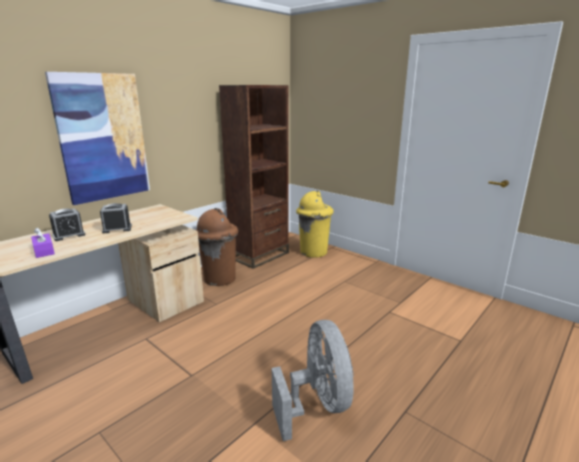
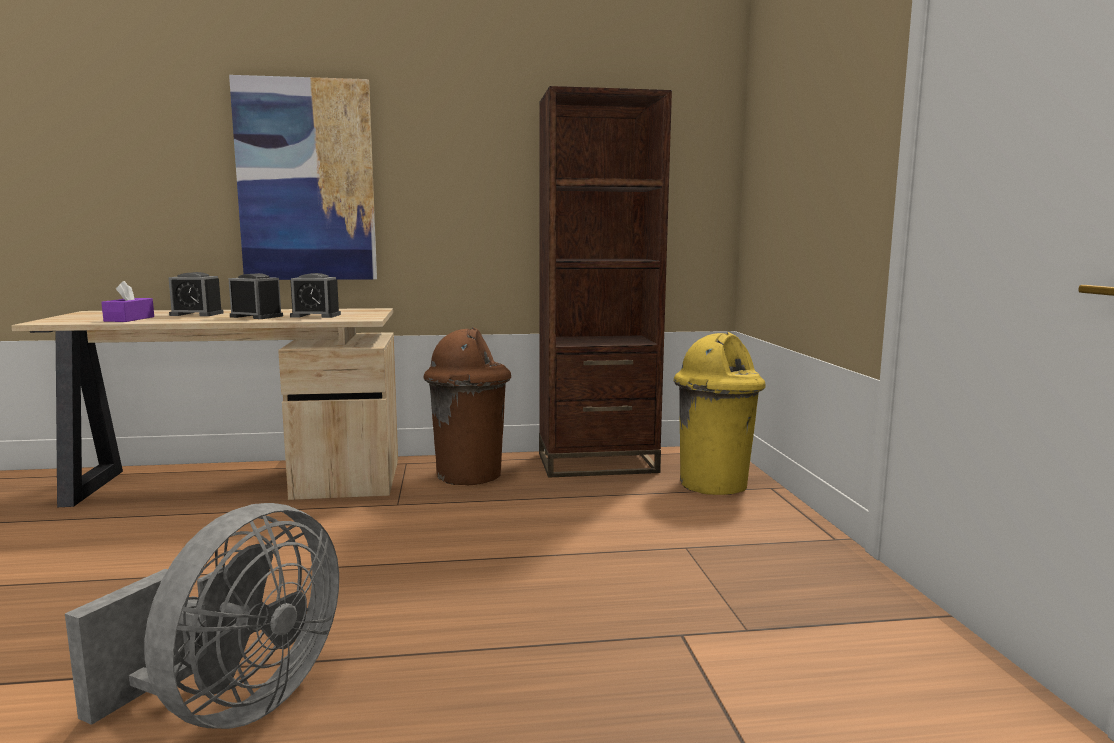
camera: 40 degrees right, 10 degrees down
(148, 220) = (315, 315): none -> alarm clock

